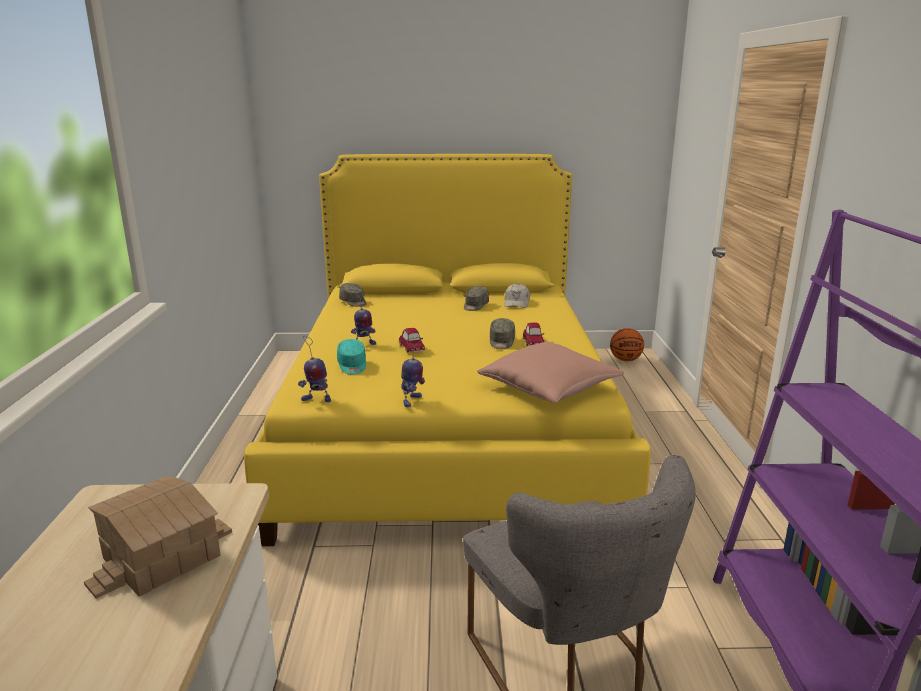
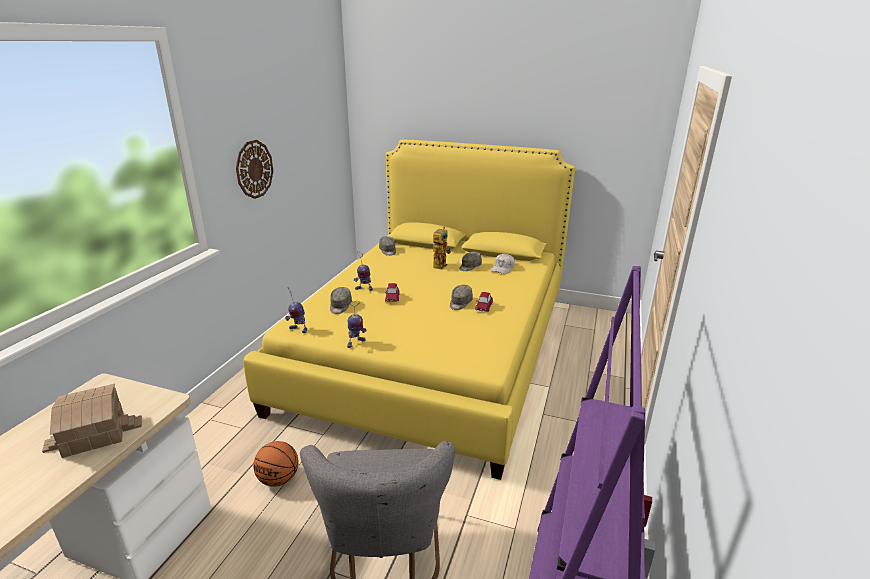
camera: 20 degrees right, 5 degrees up
(183, 188) = (254, 169): none -> wall clock
(352, 366) = (340, 306): turquoise cap -> grey cap
(437, 308) = (440, 264): none -> toy robot
(549, 388) = (458, 351): pink pillow -> none
(625, 360) = (606, 321): basketball -> basketball (278, 479)

